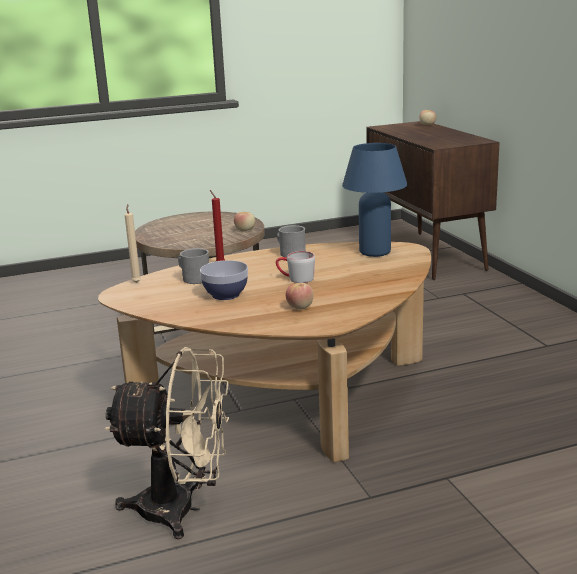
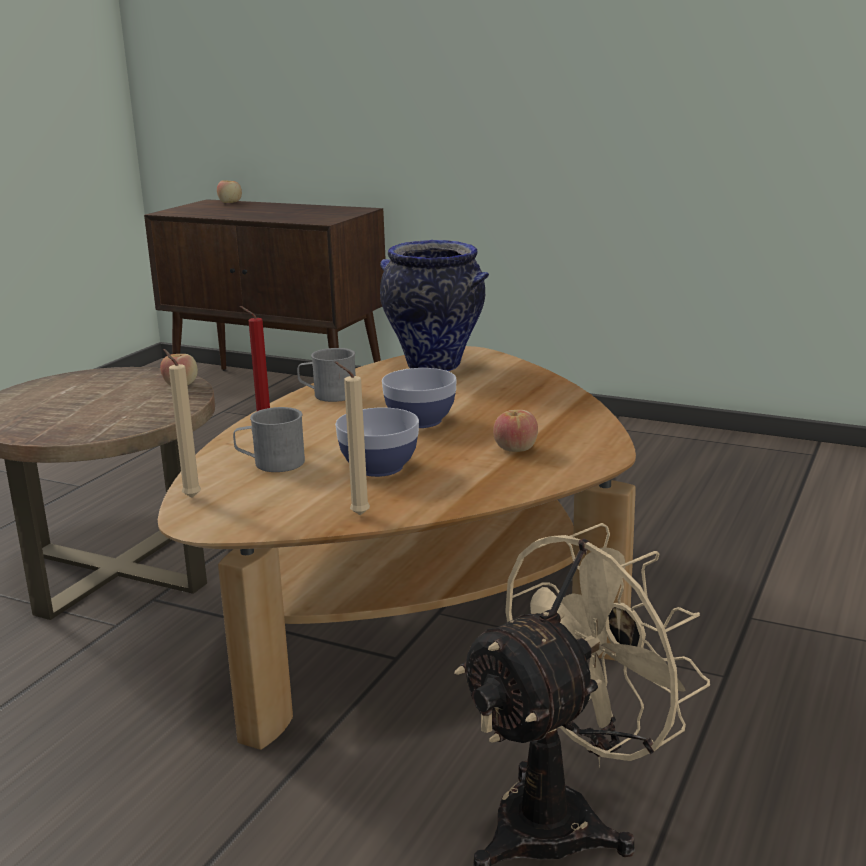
camera: 45 degrees left, 0 degrees up
(169, 312) = (357, 515): none -> beige candle
(295, 279) = (420, 421): grey mug -> bowl
(375, 252) = (435, 366): blue table lamp -> vase

